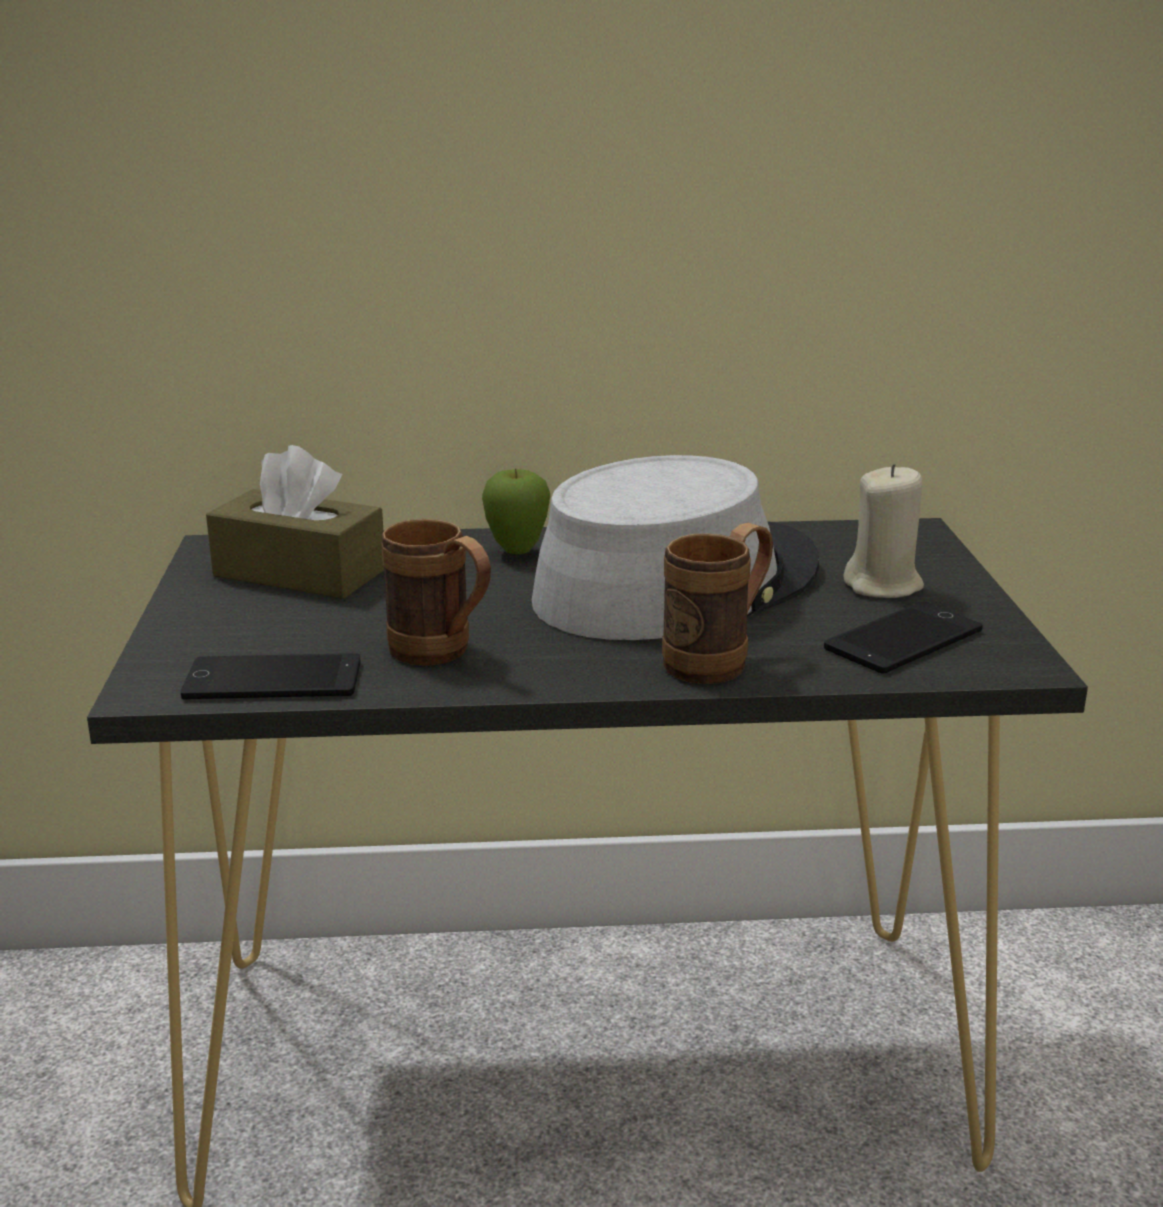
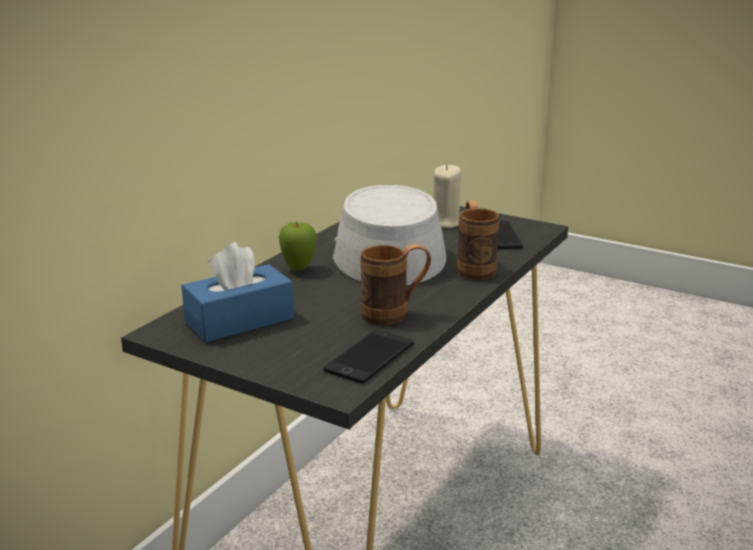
camera: 55 degrees left, 0 degrees up
(299, 573) = (239, 321): brown tissue box -> blue tissue box

